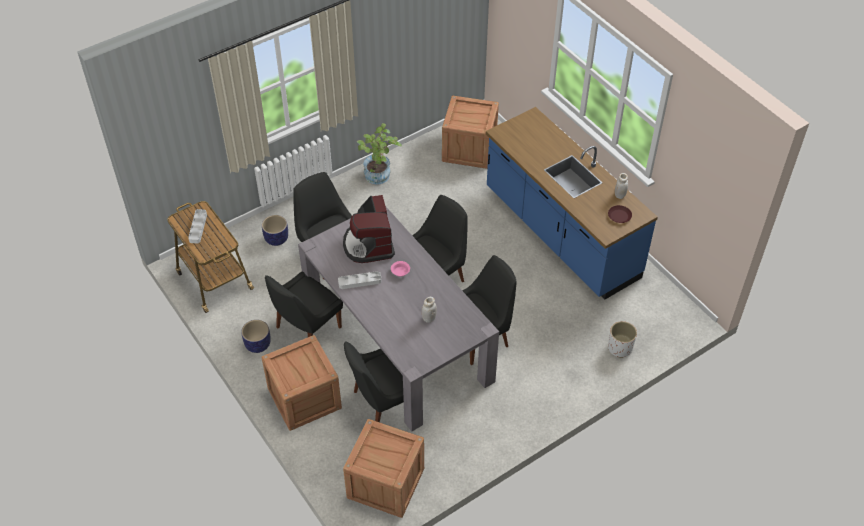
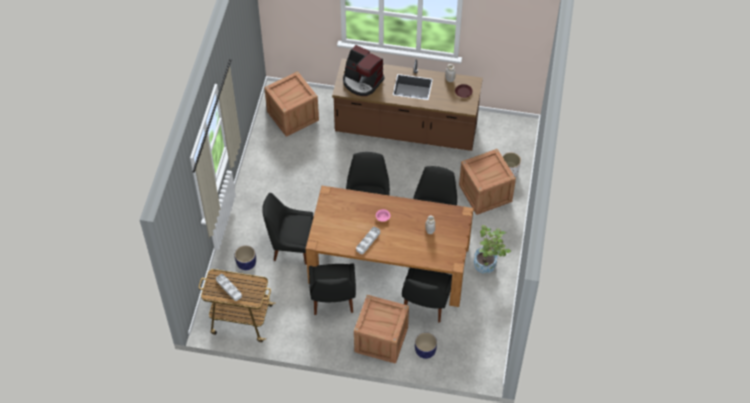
camera: 45 degrees left, 5 degrees up
(257, 345) = (316, 333): planter -> planter (425, 351)
(369, 244) = (346, 216): coffee machine -> coffee machine (362, 81)
(379, 178) = (261, 176): potted plant -> potted plant (488, 265)
(385, 483) = (478, 345): crate -> crate (485, 193)
(397, 338) = (389, 263): grey dining table -> brown dining table
(560, 234) = (406, 130): blue counter -> brown counter

